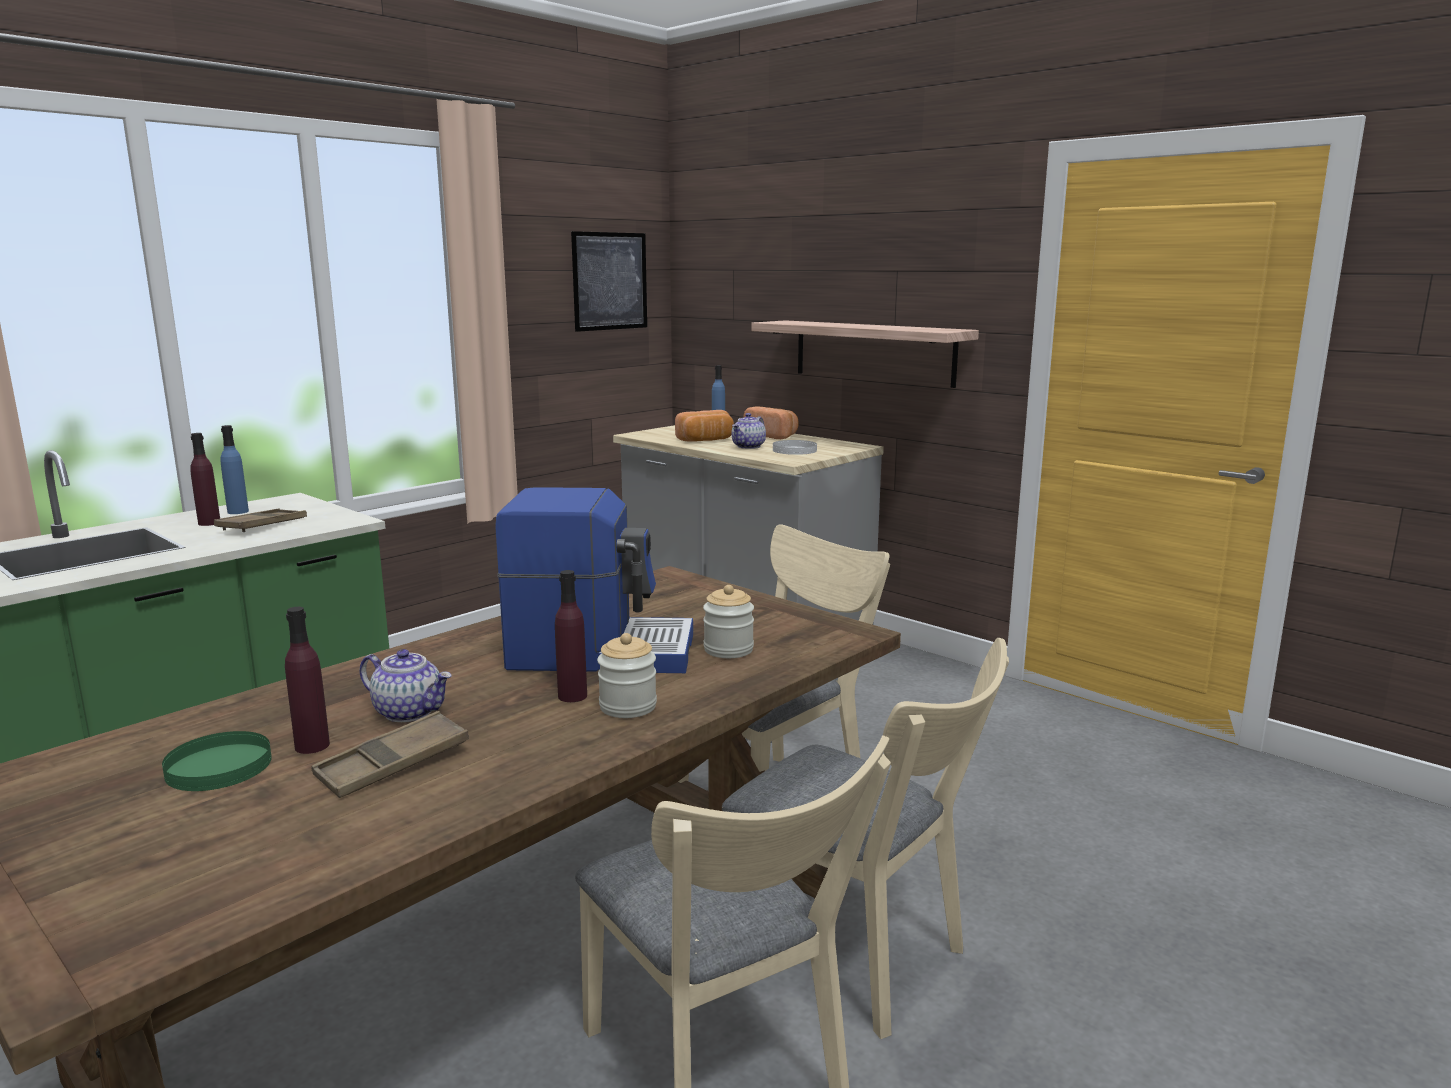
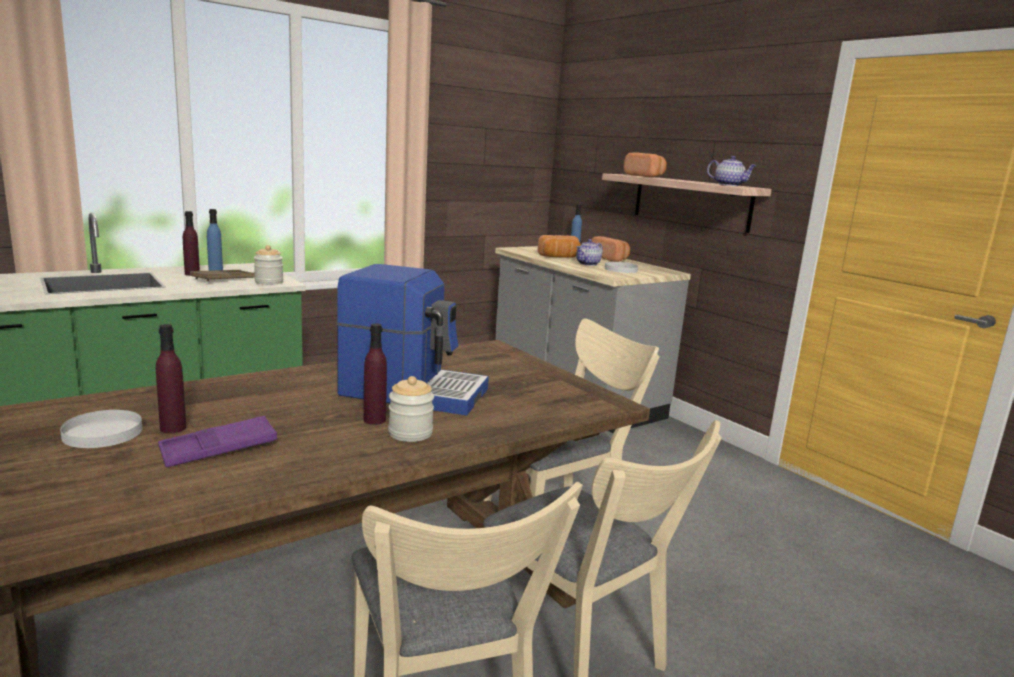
camera: 10 degrees right, 0 degrees up
(218, 766) = (102, 433): green plate -> white plate
(393, 764) = (219, 449): brown tray -> purple tray
(410, 712) = (254, 415): teapot -> teapot (729, 185)
(610, 281) = (508, 138): picture -> none
(728, 650) = (508, 403): jar -> jar (269, 282)
(810, 323) = (645, 176): none -> bread

